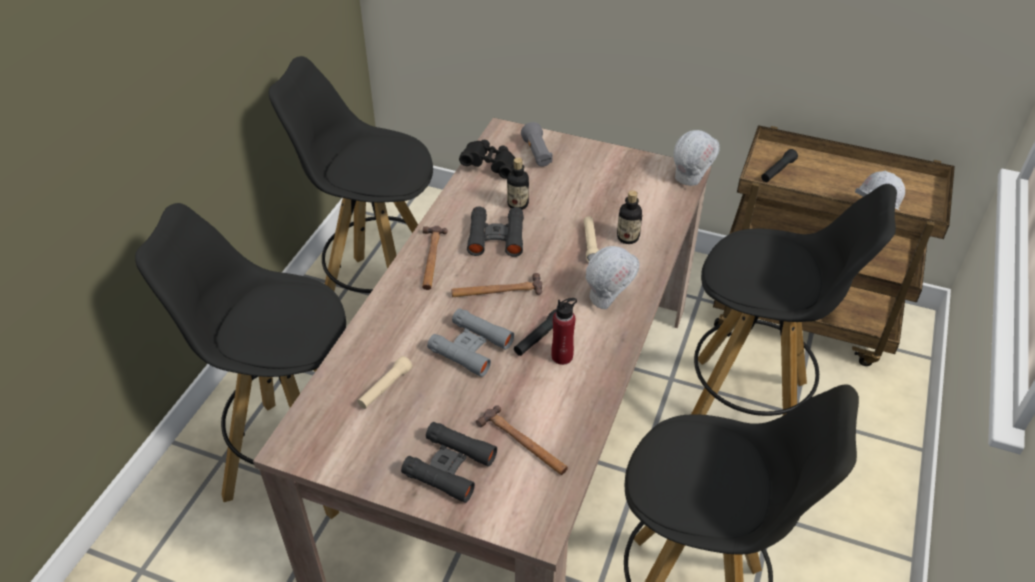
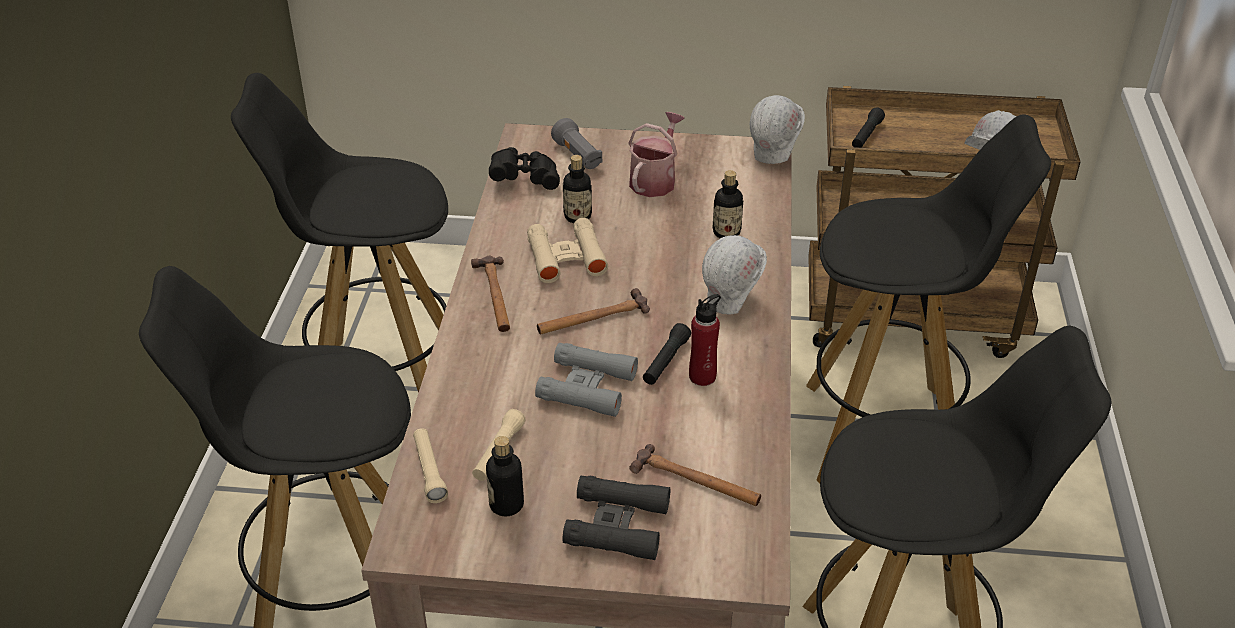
camera: 15 degrees left, 5 degrees down
(375, 432) = (506, 504): none -> bottle
(496, 237) = (566, 258): black binoculars -> beige binoculars
(589, 183) = (655, 180): none -> watering can
(590, 244) = (684, 247): beige flashlight -> beige flashlight (429, 471)

